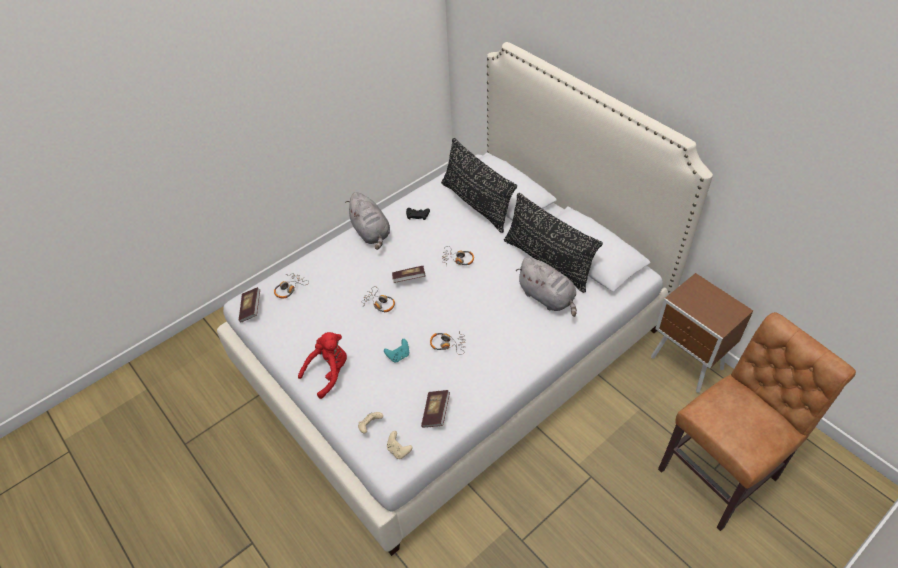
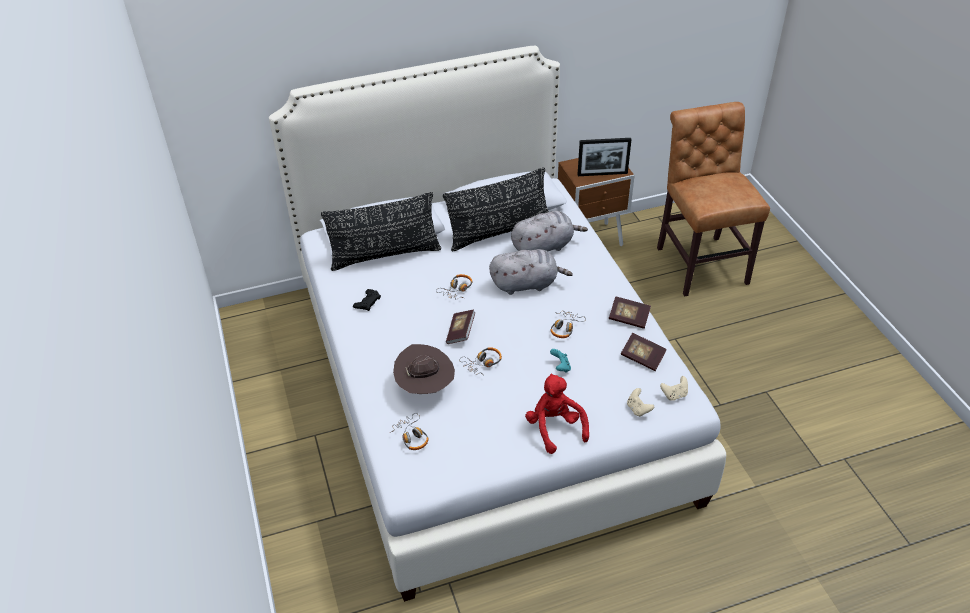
camera: 70 degrees left, 5 degrees down
(251, 309) = (420, 482): book -> book (628, 318)
(341, 279) = (425, 387): none -> brown hat
(371, 233) = (367, 346): grey plush toy -> grey plush toy (526, 284)
(702, 312) = (602, 174): none -> picture frame

